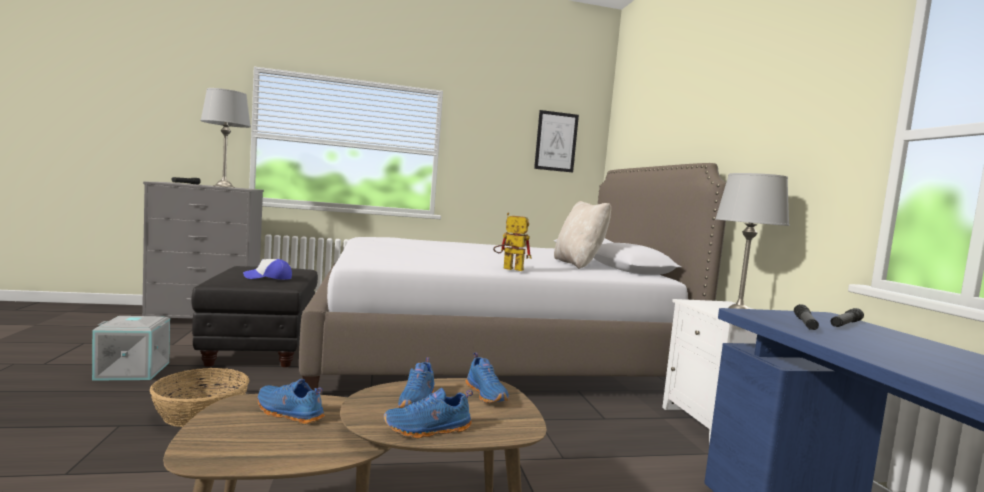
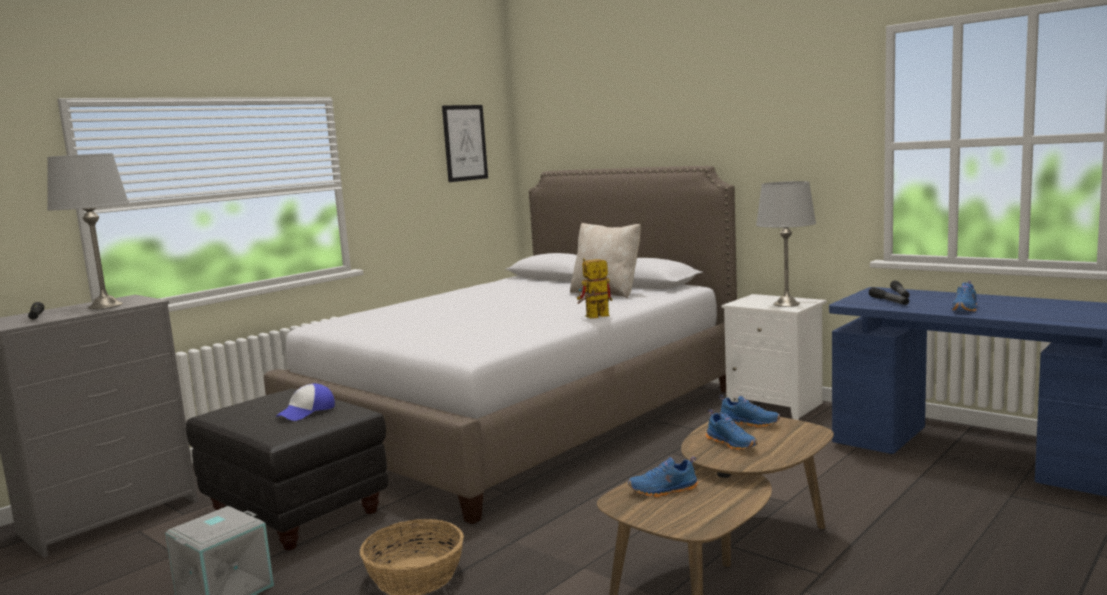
camera: 35 degrees left, 5 degrees up
(428, 430) = (781, 453): blue shoe -> blue shoe (966, 309)

